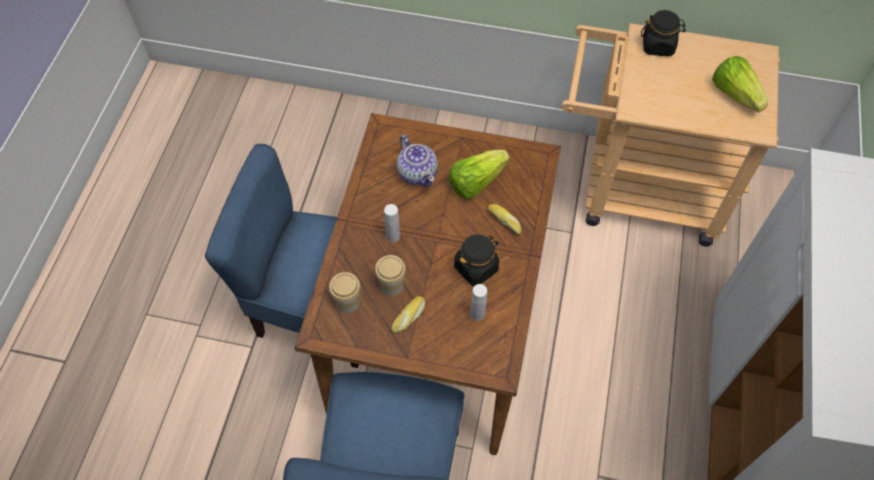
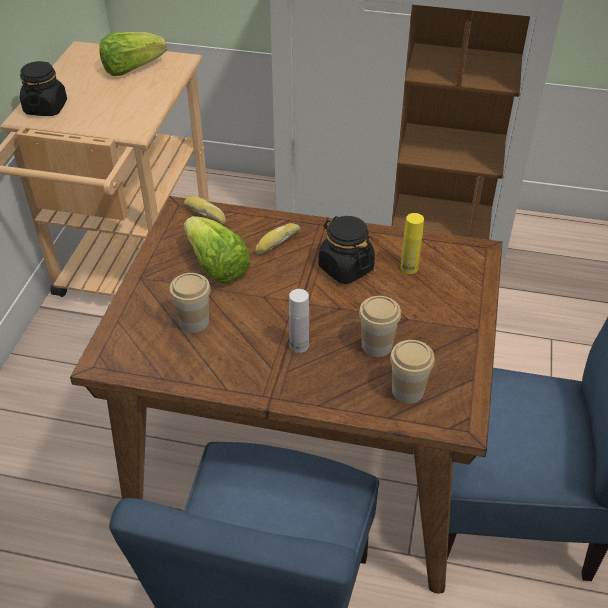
camera: 90 degrees left, 15 degrees down
(409, 317) = (422, 328): bread -> bread (206, 214)
(417, 173) = (194, 322): teapot -> cup
(477, 314) = (409, 268): white bottle -> yellow bottle

